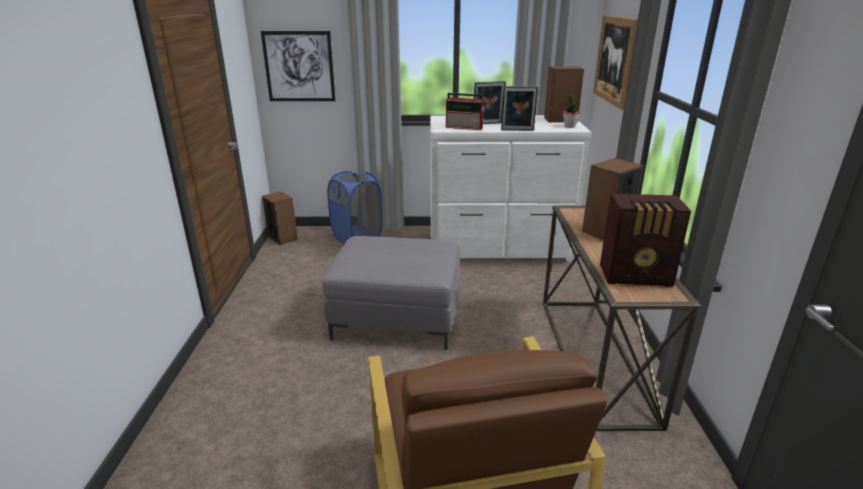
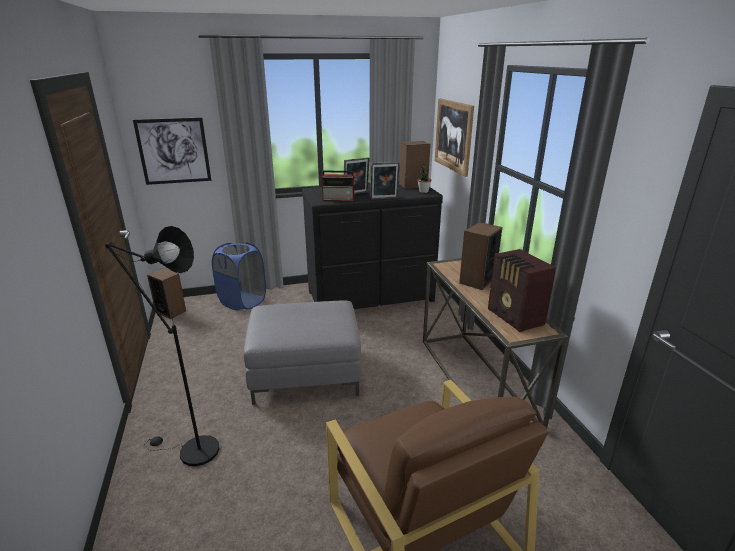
camera: 15 degrees left, 0 degrees up
(254, 374) = (192, 451): none -> black floor lamp
(499, 248) = (371, 296): white dresser -> black dresser
(637, 276) = (515, 318): radio -> radio turned 75 degrees clockwise

